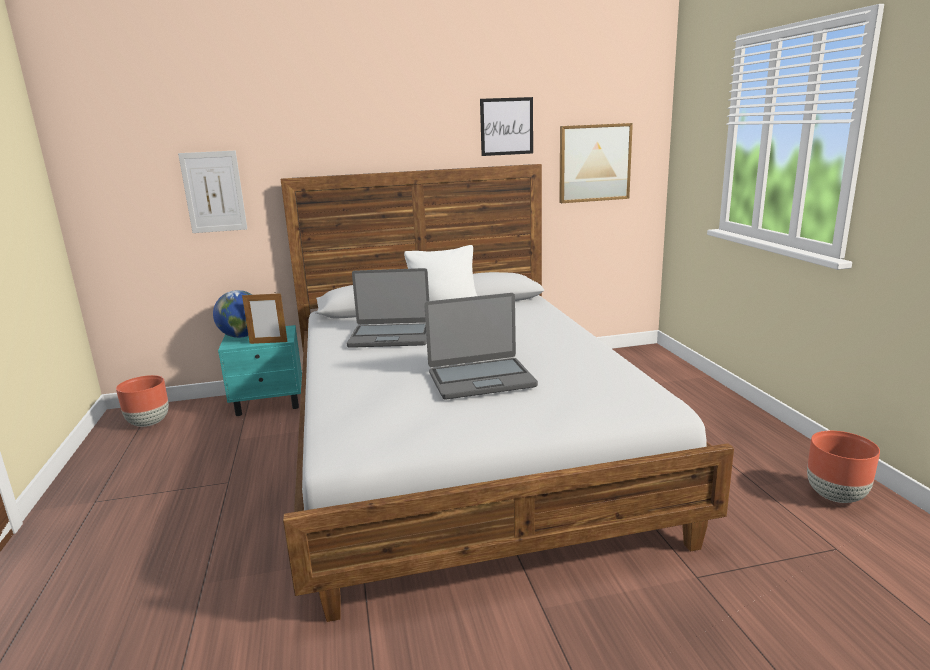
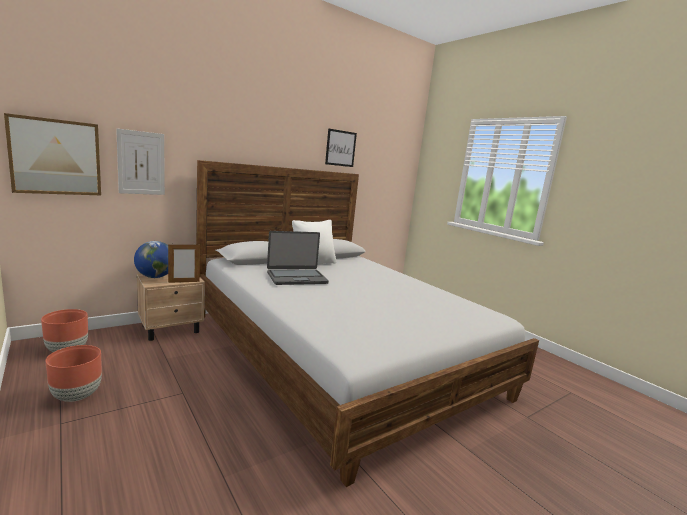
camera: 25 degrees left, 5 degrees down
(270, 402) = (171, 329): turquoise nightstand -> beige nightstand
(481, 379) = (391, 305): laptop -> none
(594, 163) = (382, 177): picture -> picture (56, 157)
(835, 496) = (547, 365): brown planter -> brown planter (76, 396)

